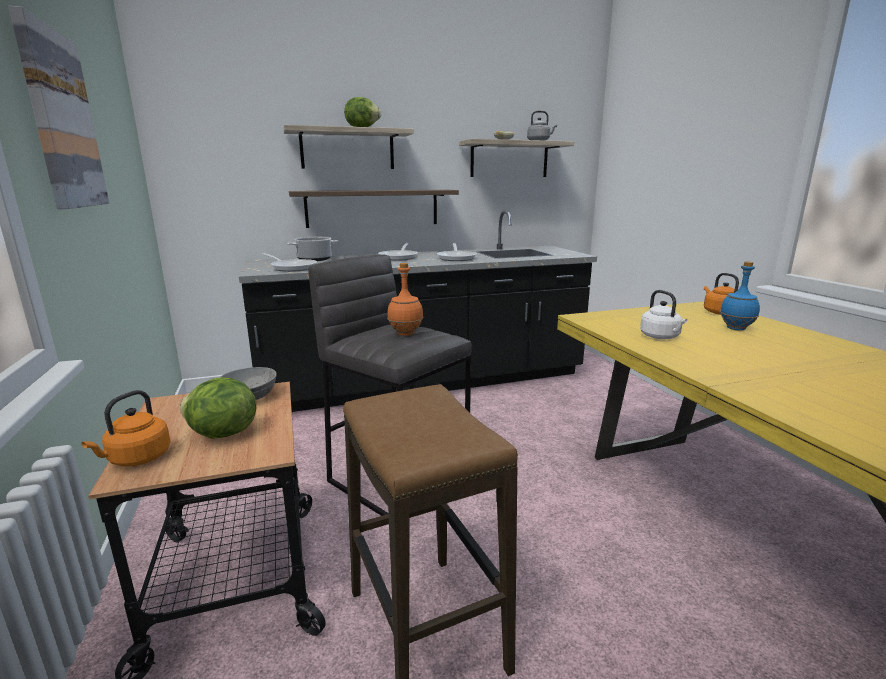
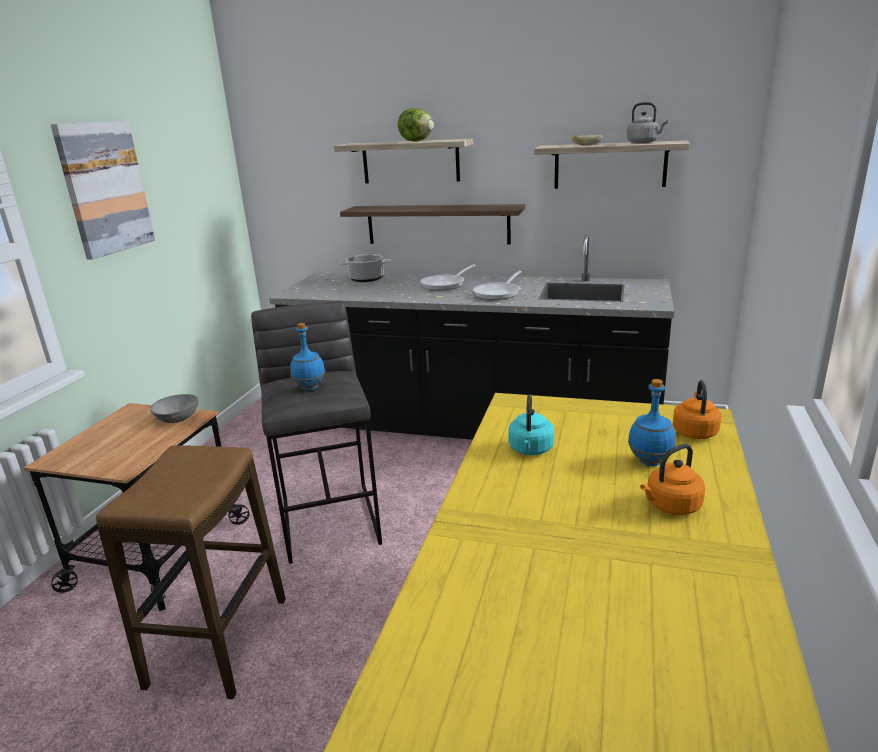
camera: 35 degrees right, 5 degrees up
(137, 459) = (67, 450): orange kettle -> orange kettle (671, 506)
(222, 434) = (123, 446): lettuce -> none
(292, 267) = (326, 290): frying pan -> none
(405, 333) = (310, 387): orange bottle -> blue bottle
(661, 337) = (530, 450): white kettle -> turquoise kettle

